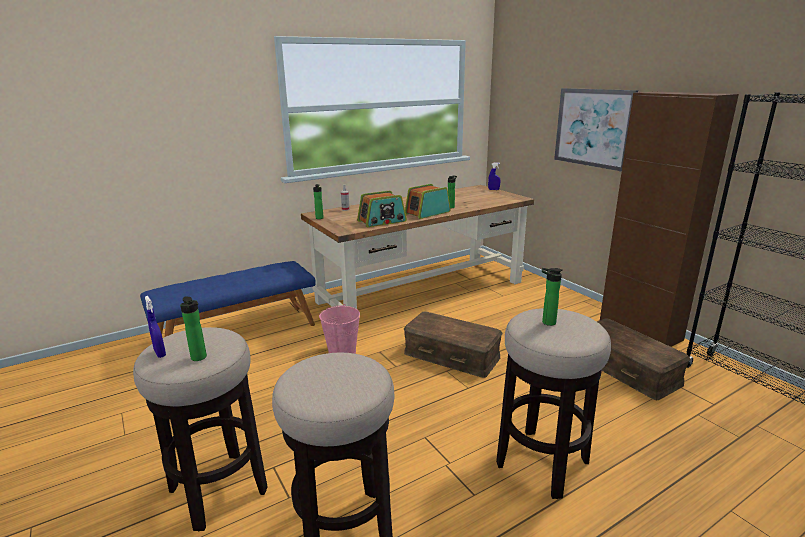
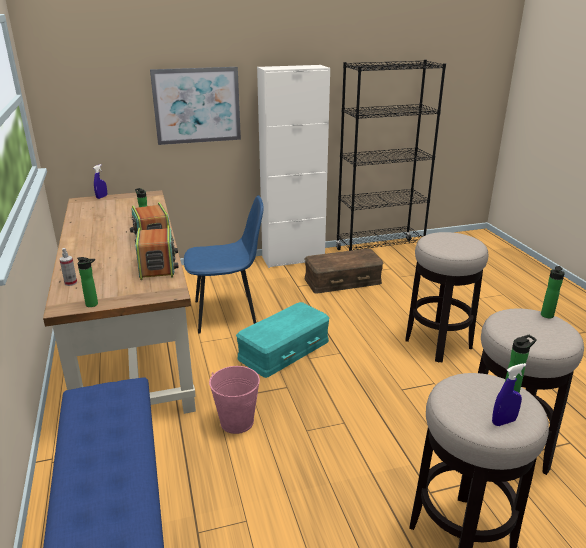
camera: 75 degrees left, 5 degrees up
(452, 355) = (283, 349): brown storage box -> turquoise storage box
(489, 317) = (227, 314): none -> blue chair
(546, 322) = (449, 243): bottle -> bottle (546, 316)
(640, 330) = (293, 259): brown cabinet -> white cabinet

